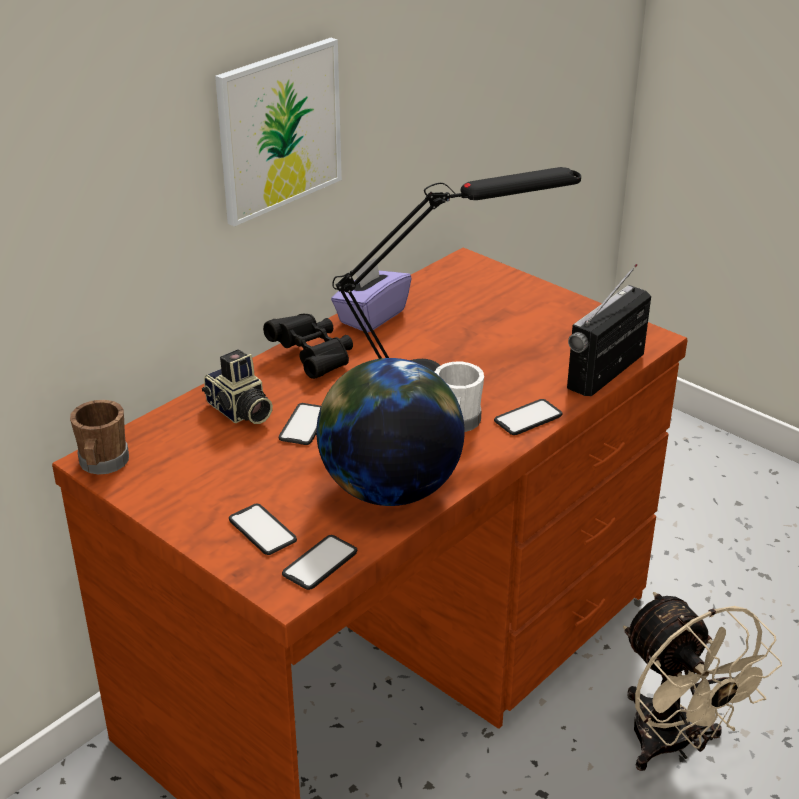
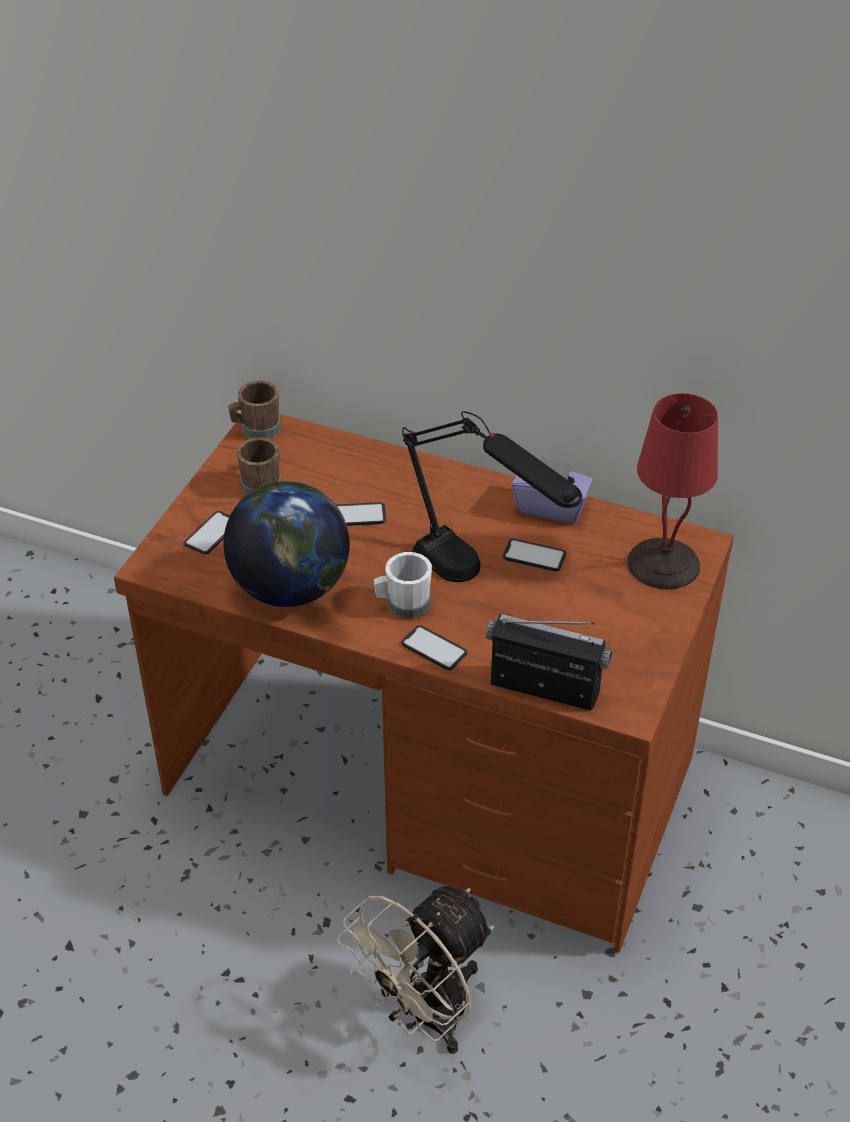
camera: 70 degrees right, 10 degrees up
(203, 477) = (263, 483): none -> brown mug
(239, 411) = (357, 474): camera -> none
(279, 130) = (510, 298): picture -> none
(313, 357) = (460, 491): black binoculars -> none
(320, 563) = (185, 574): phone -> phone (534, 556)
(480, 282) = (665, 563): none -> red table lamp

